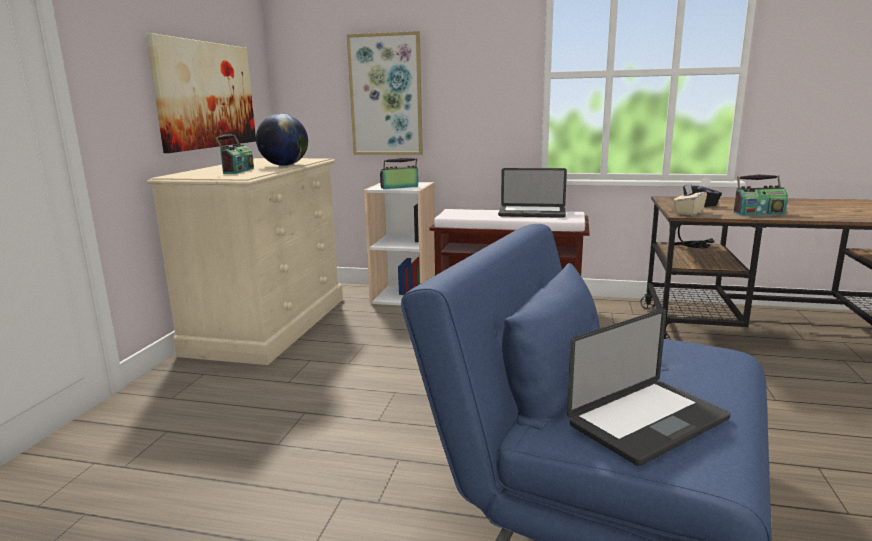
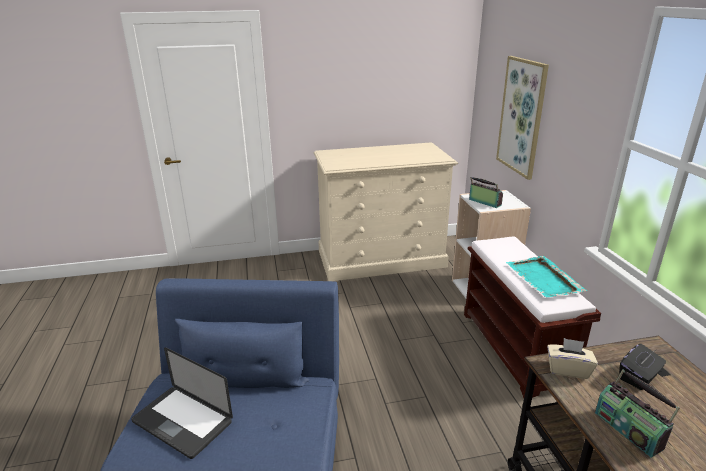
camera: 65 degrees right, 10 degrees up
(206, 95) = (384, 98): picture -> none
(237, 171) = (358, 158): radio -> none
(284, 165) = (396, 160): globe -> none
(532, 213) = (544, 279): laptop -> turquoise tray

